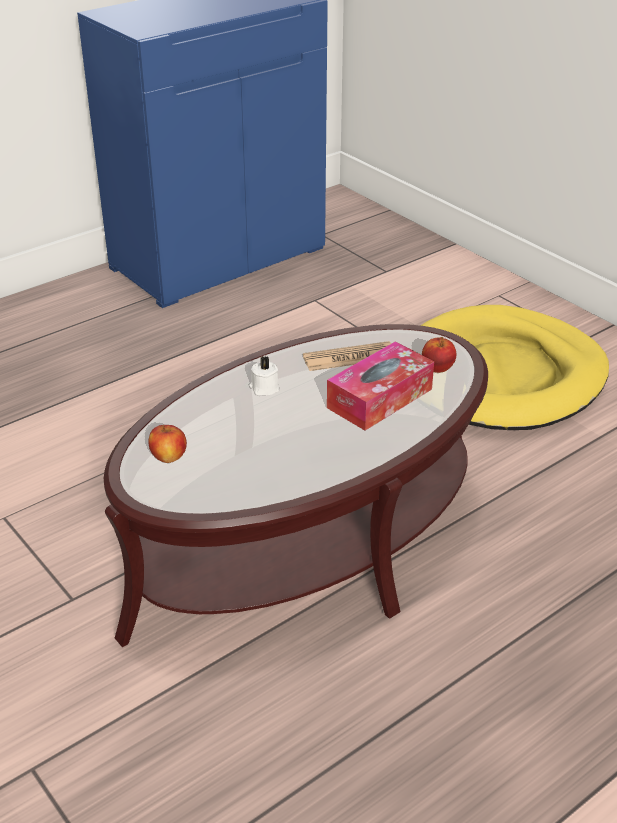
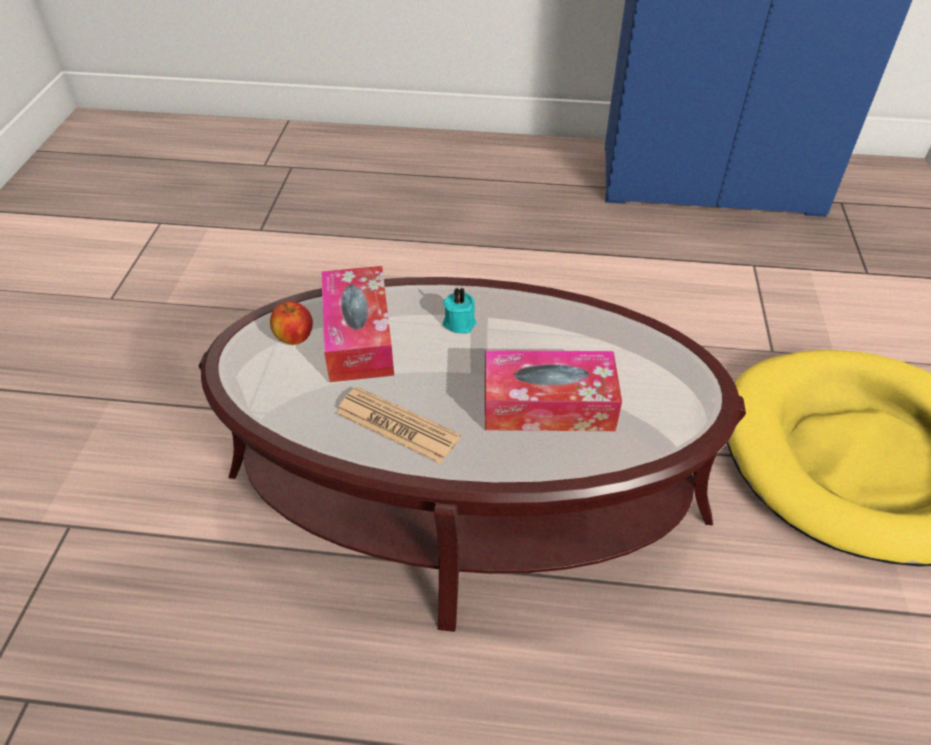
camera: 45 degrees right, 10 degrees up
(212, 431) = (358, 336): none -> tissue box
(264, 388) = (459, 322): white candle -> turquoise candle
(349, 357) = (580, 340): newspaper -> newspaper (397, 425)
(437, 368) = (655, 411): apple -> none

